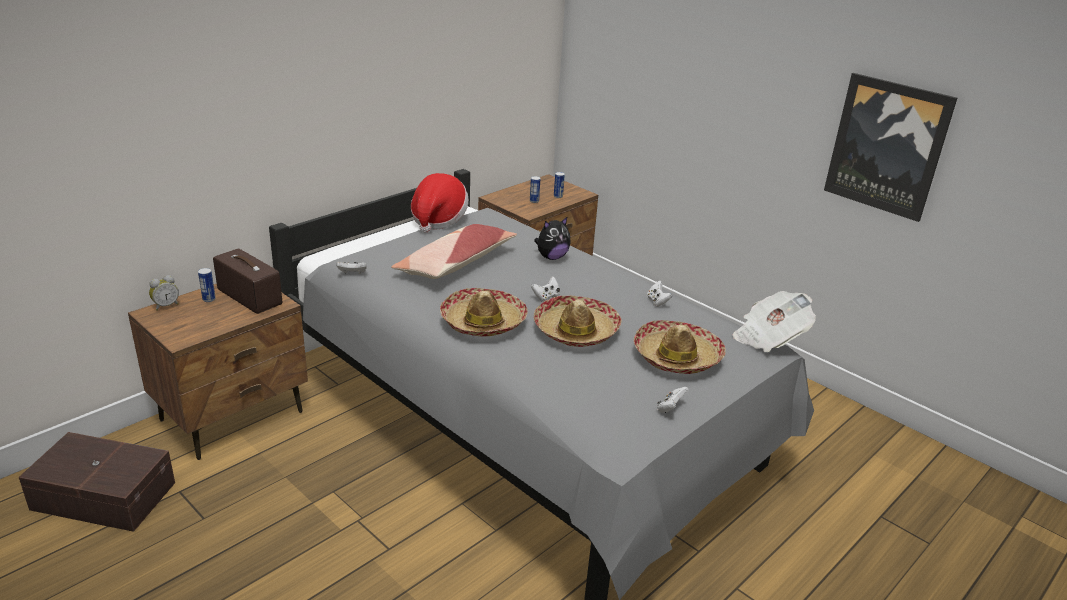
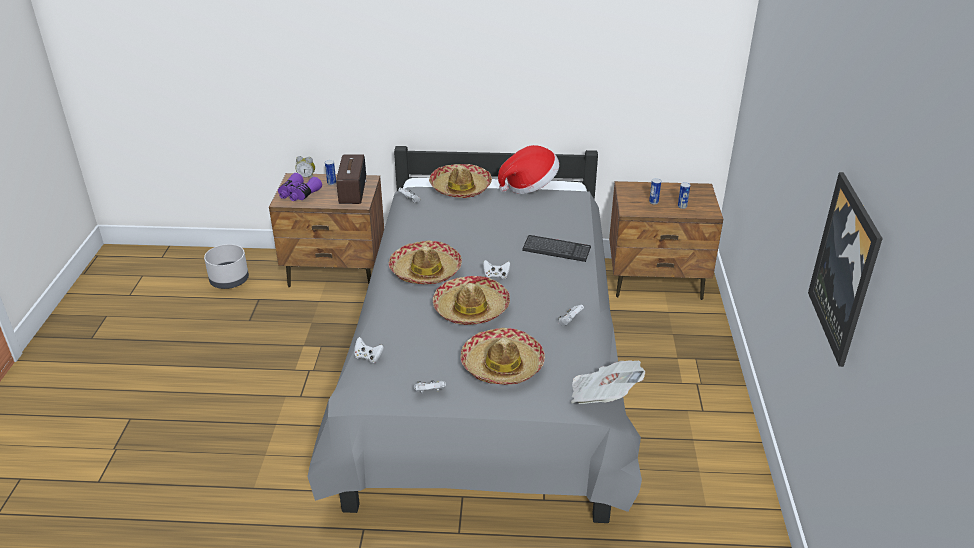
camera: 50 degrees right, 5 degrees up
(104, 494) = (229, 280): brown storage box -> grey planter
(187, 325) = (298, 194): none -> purple binoculars
(380, 244) = (460, 188): none -> hat
(455, 264) = (482, 223): pillow -> none
(551, 257) = (556, 250): plush toy -> keyboard
(571, 414) = (368, 357): none -> white game controller

